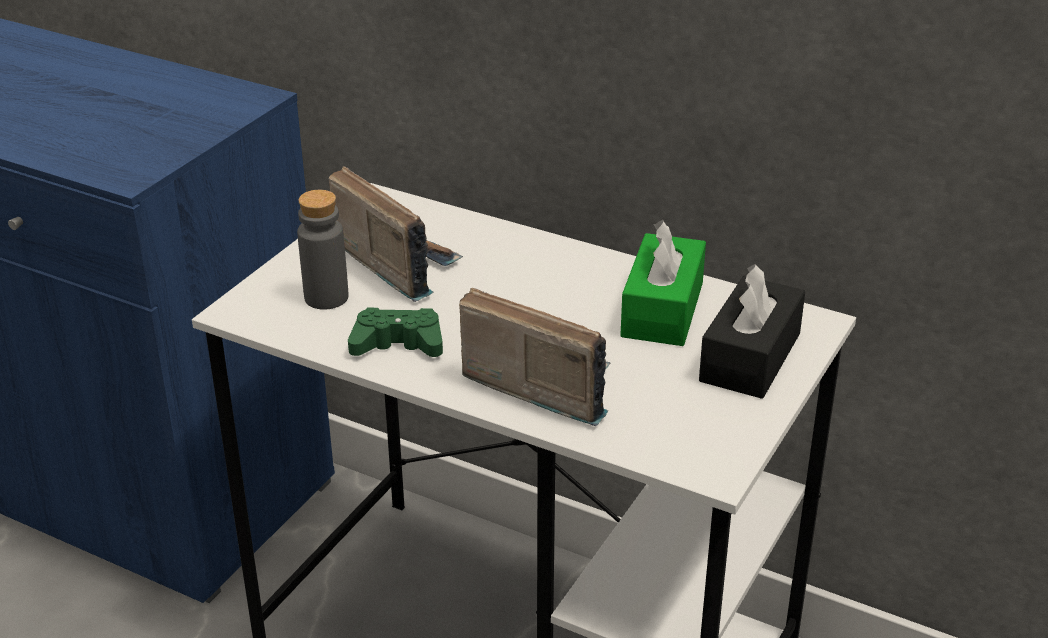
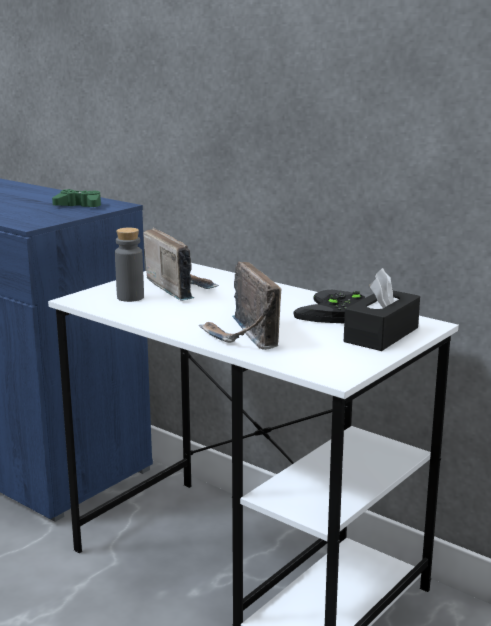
camera: 10 degrees right, 15 degrees down
(398, 344) = (163, 316): green game controller -> green game controller (79, 206)
(540, 384) = (242, 336): radio -> radio turned 150 degrees counterclockwise
(662, 309) = (333, 314): green tissue box -> black game controller

